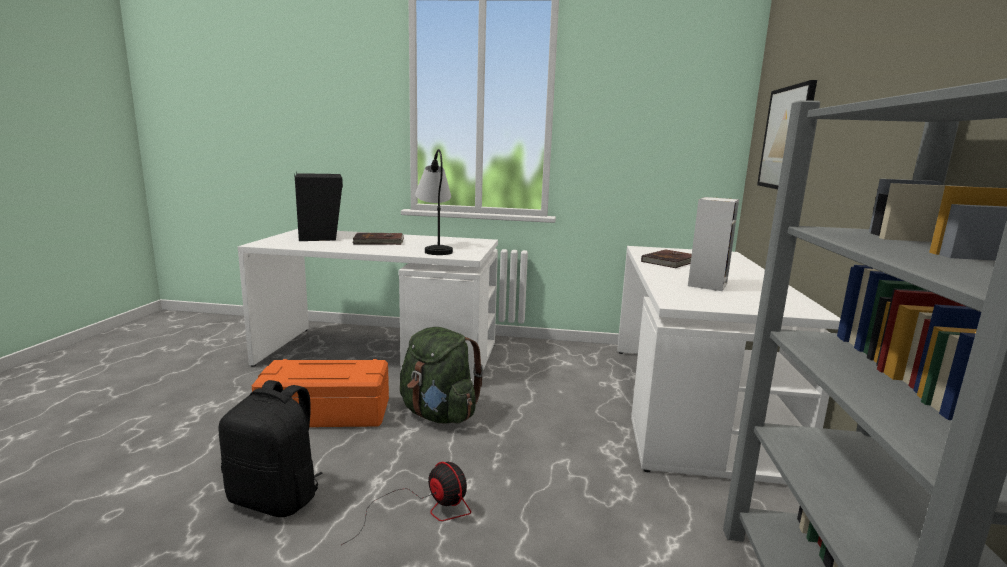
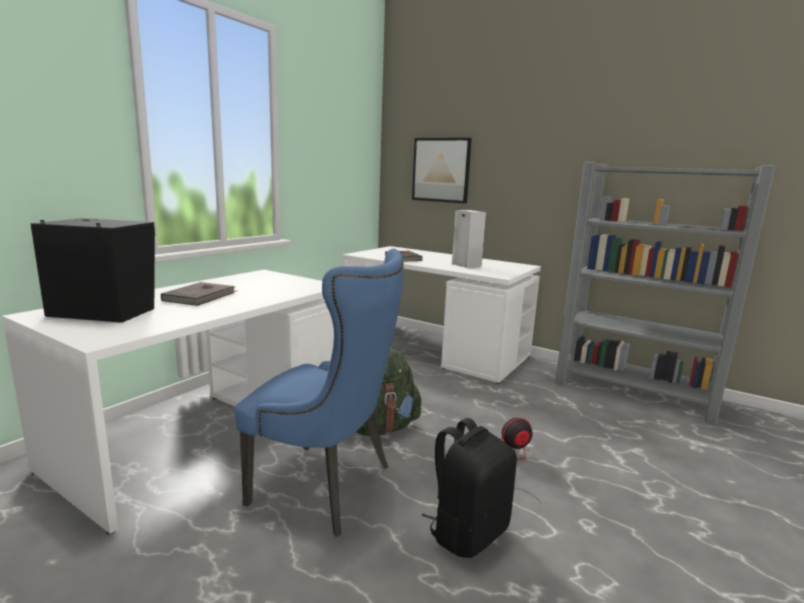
camera: 65 degrees left, 0 degrees up
(325, 414) = (325, 486): orange storage box -> blue chair
(435, 248) = (275, 287): table lamp -> none

